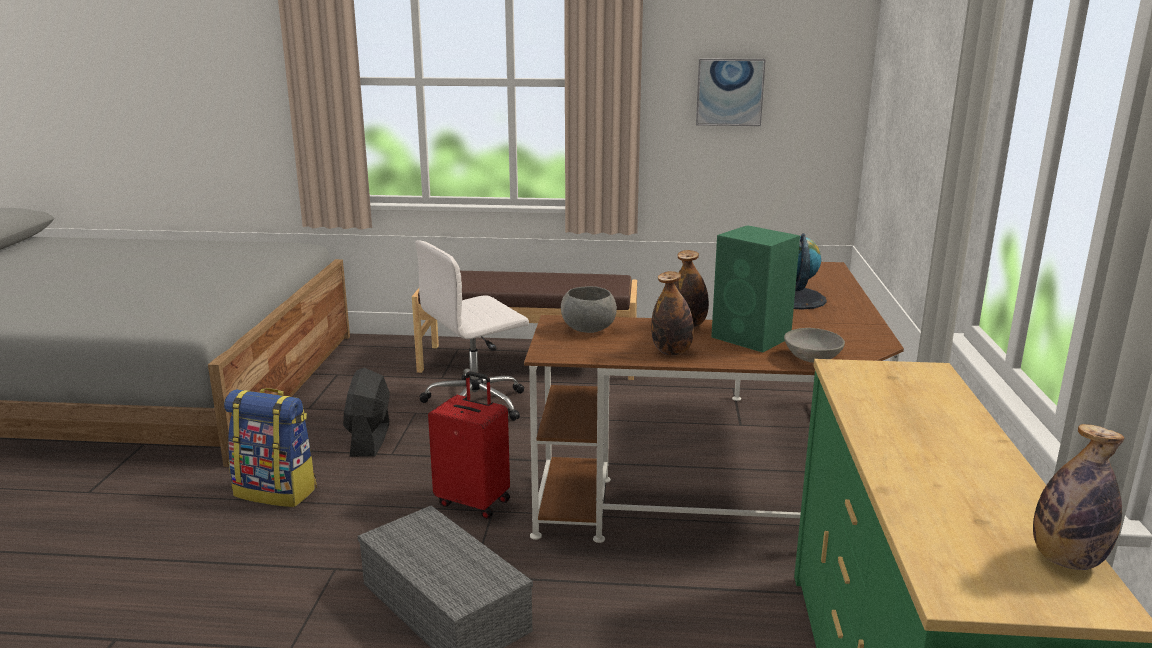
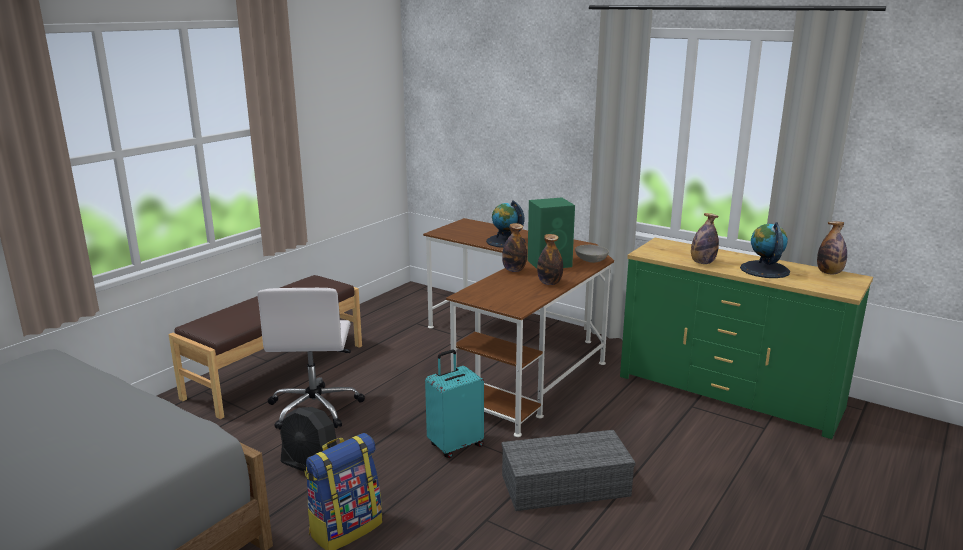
camera: 60 degrees left, 0 degrees up
(474, 501) = (455, 445): red suitcase -> turquoise suitcase
(588, 329) = (489, 292): grey bowl -> none
(729, 92) = (339, 123): picture -> none
(877, 418) = (702, 263): none -> bottle
(943, 480) = (764, 270): none -> globe

